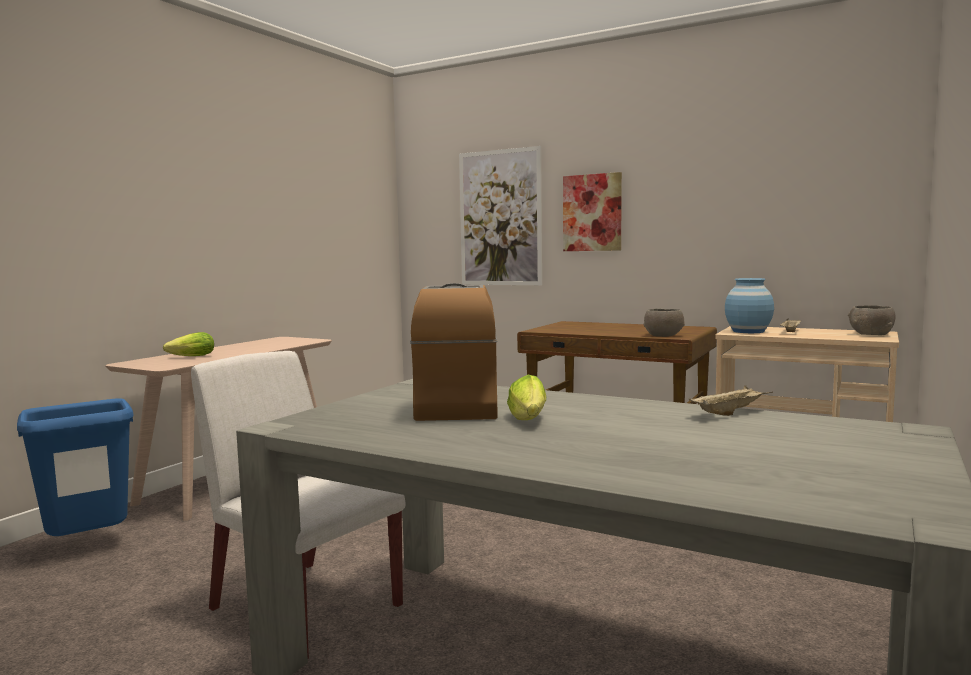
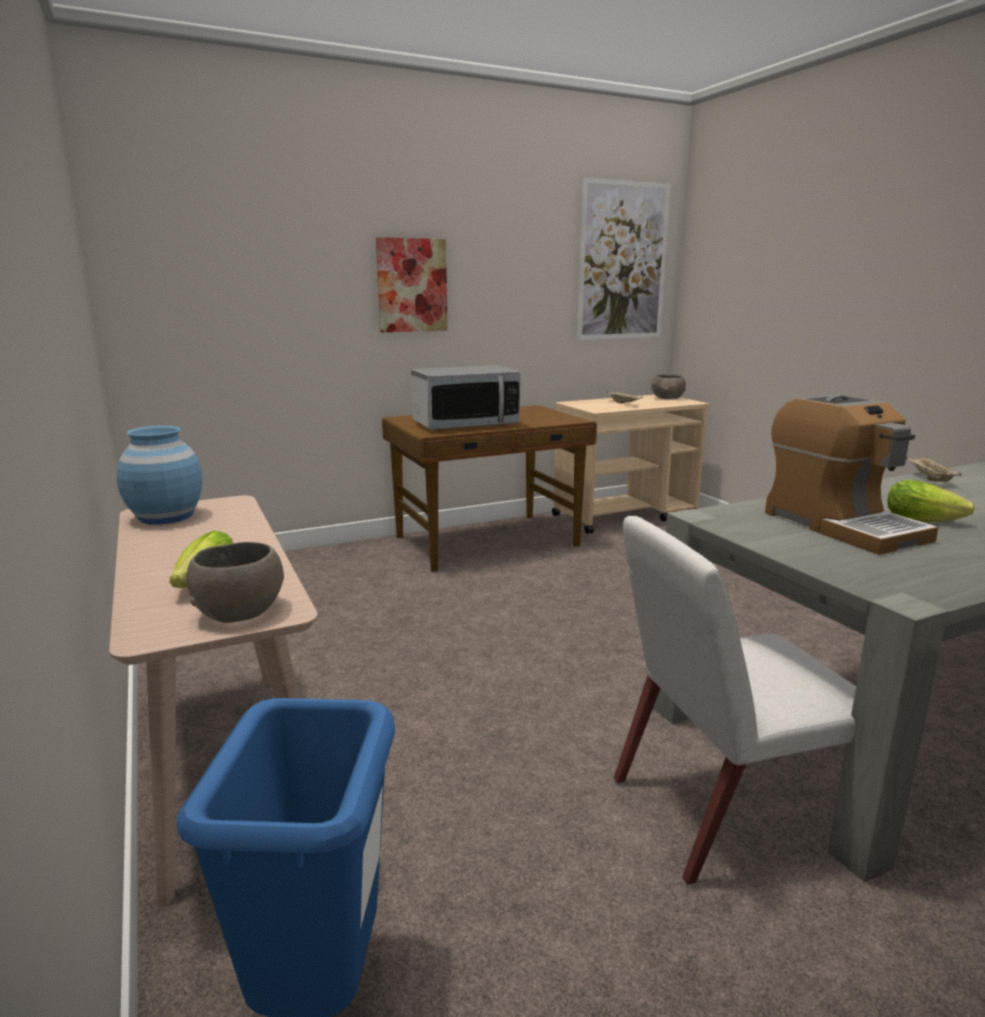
camera: 55 degrees left, 10 degrees up
(457, 405) = (841, 525): coffee machine -> coffee machine turned 150 degrees counterclockwise
(500, 218) = (286, 287): picture -> picture (622, 262)
(583, 329) = (465, 424): none -> microwave
(663, 335) = (557, 420): grey bowl -> grey bowl (239, 611)
(748, 331) = (598, 406): blue vase -> blue vase (166, 516)

